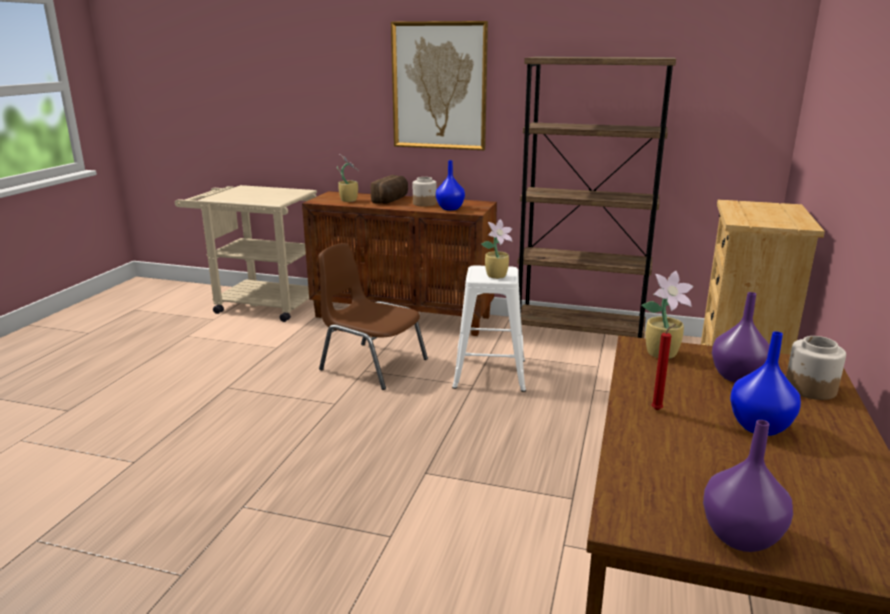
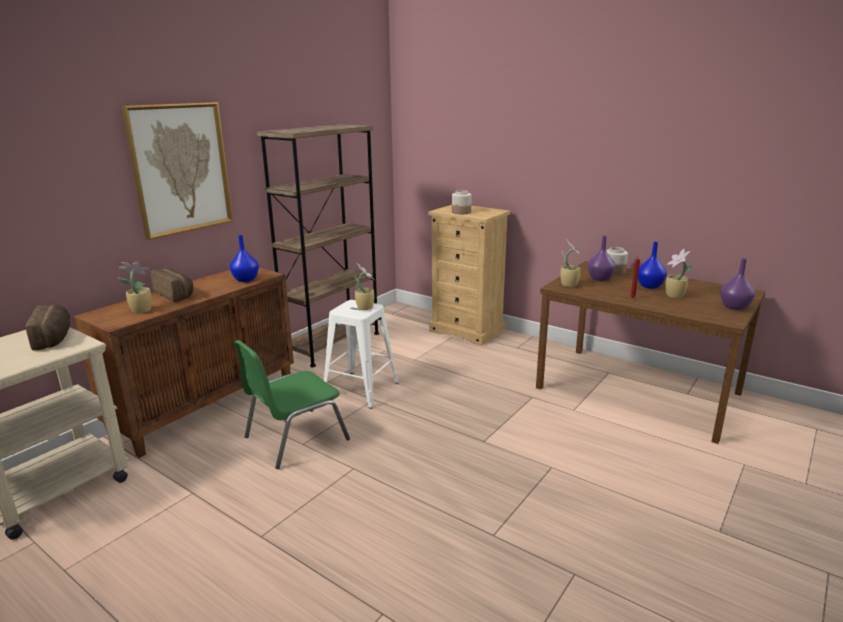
camera: 70 degrees left, 0 degrees up
(282, 196) = (55, 338): none -> bread
(372, 364) = (294, 438): brown chair -> green chair
(425, 204) = (213, 285): jar -> jar (461, 212)
(726, 455) = (674, 296): none -> potted plant

